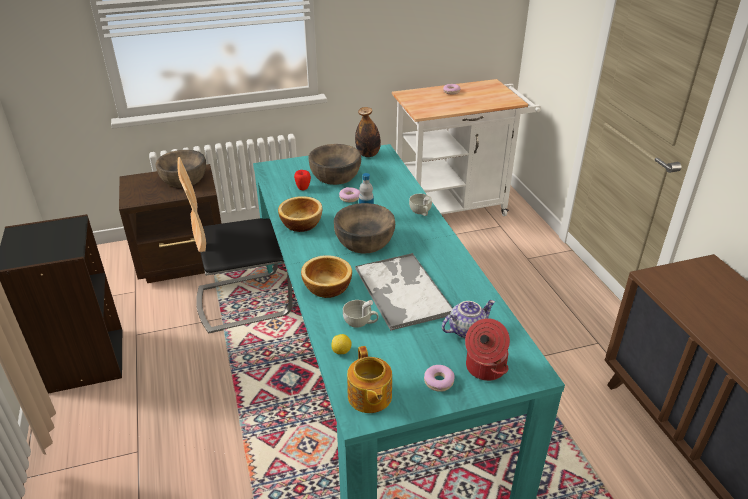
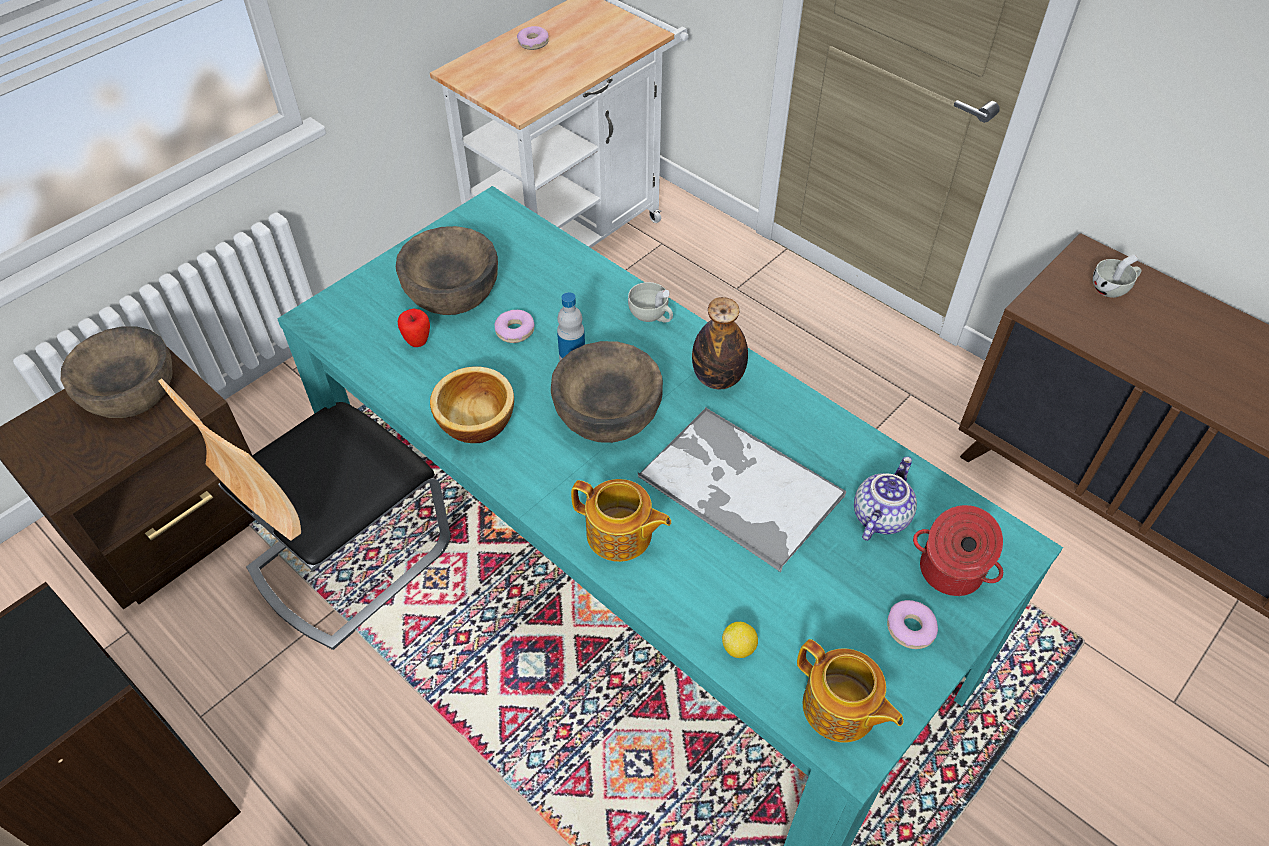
camera: 30 degrees left, 15 degrees up
(326, 287) = (620, 535): bowl -> teapot
(360, 322) = (724, 578): white cup -> white cup (1112, 288)
(368, 154) = (473, 223): bottle -> bottle (718, 378)

